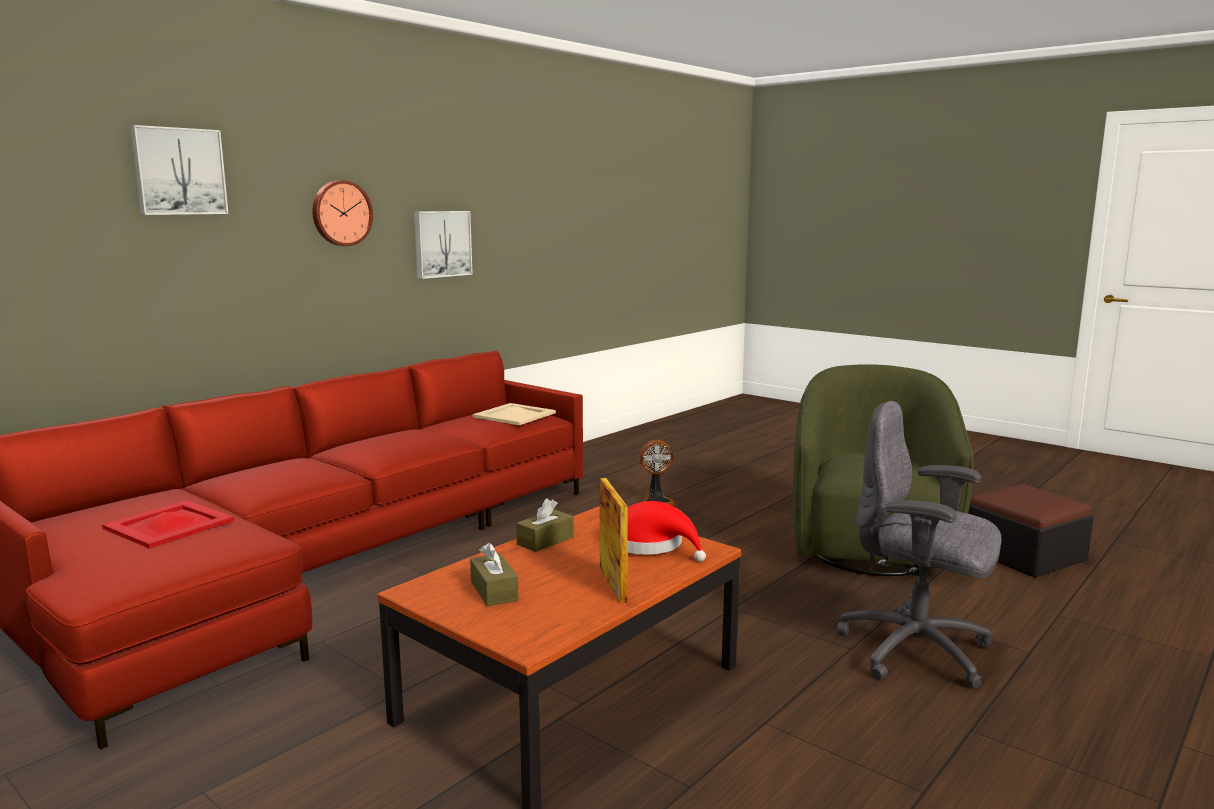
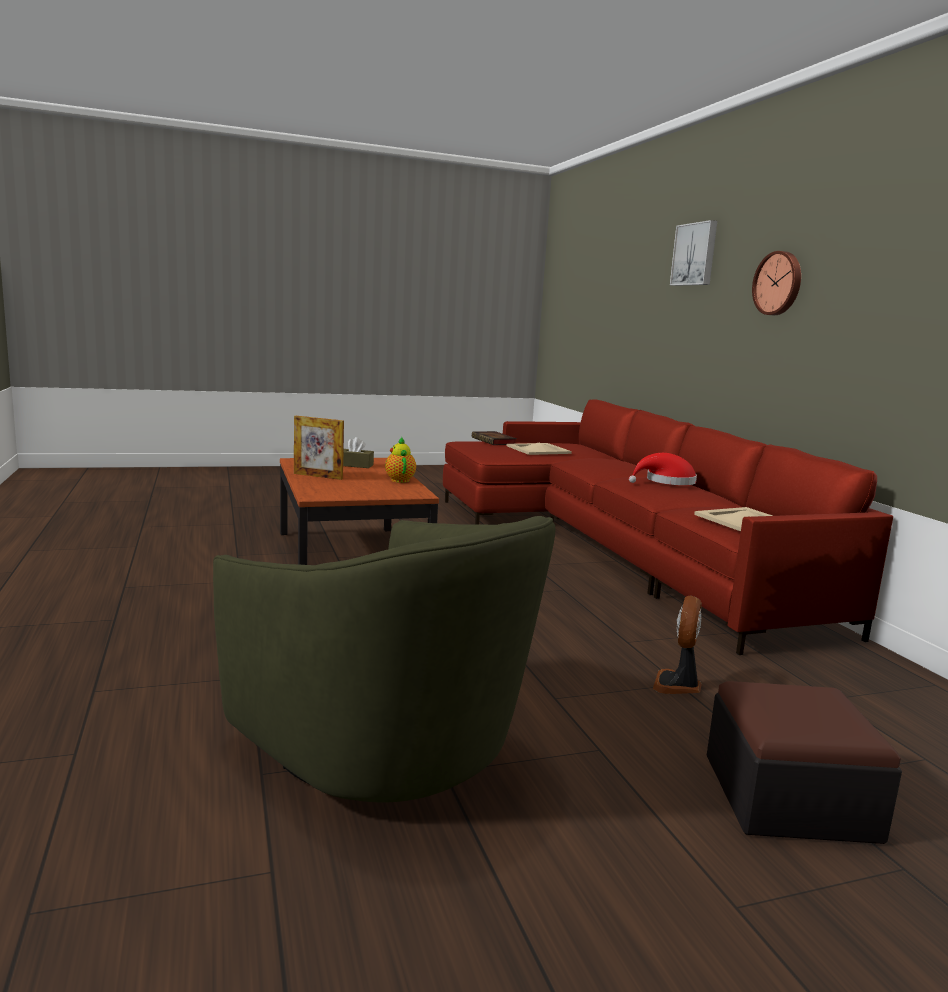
camera: 120 degrees right, 0 degrees up
(95, 566) = (494, 441): none -> book
(169, 524) = (539, 450): red tray -> beige tray
(441, 243) = (868, 321): picture -> none
(545, 541) = (399, 480): brown tissue box -> teapot
(651, 544) = (348, 490): red hat -> red hat (666, 482)
(917, 652) = (194, 649): grey office chair -> none
(1024, 554) = (171, 865): ottoman -> ottoman (789, 797)

